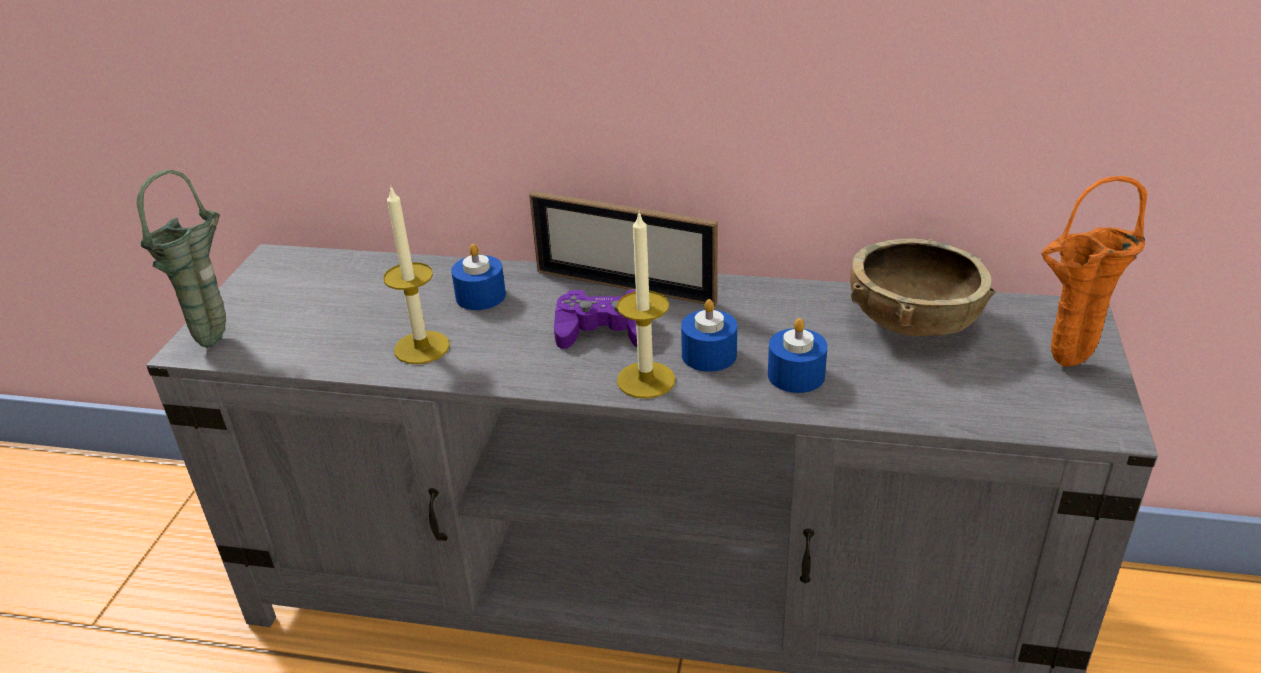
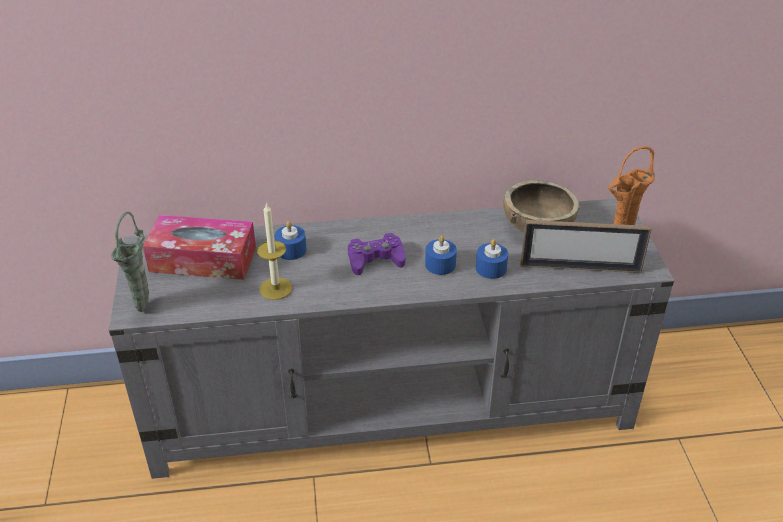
camera: 20 degrees left, 5 degrees up
(344, 289) = (203, 259): none -> tissue box
(624, 286) = (372, 230): picture frame -> picture frame (580, 268)
(646, 380) = (414, 285): candle -> none

